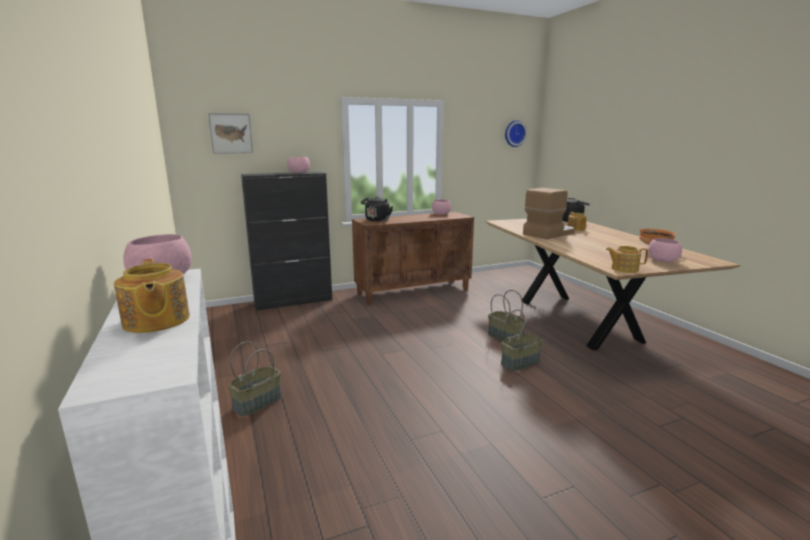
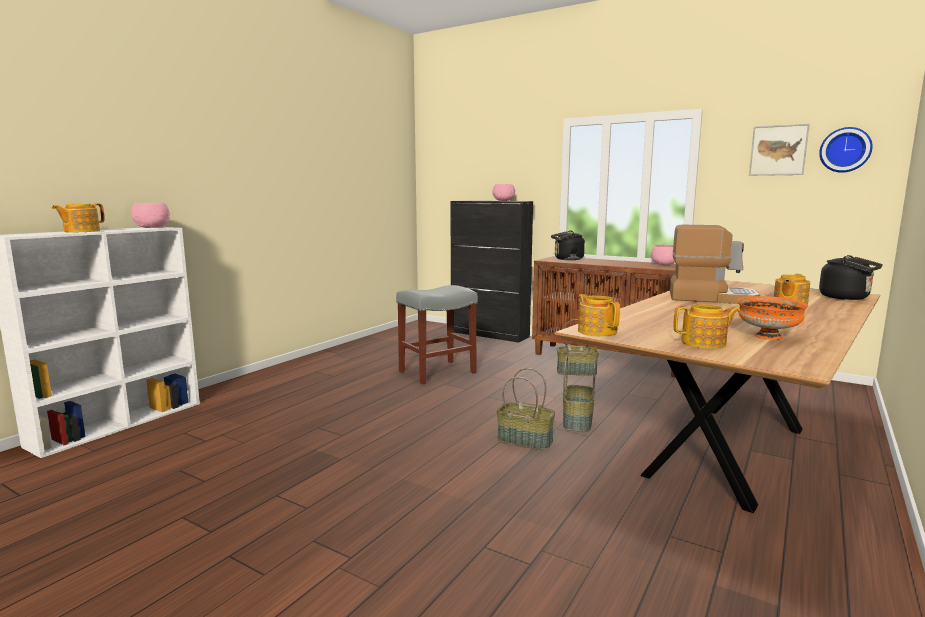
camera: 55 degrees right, 5 degrees down
(231, 133) = (461, 163): picture -> picture (778, 150)
(257, 402) = (317, 373): basket -> basket (577, 371)
(349, 347) = (438, 372): none -> grey stool
(663, 261) = (704, 343): pink bowl -> teapot

